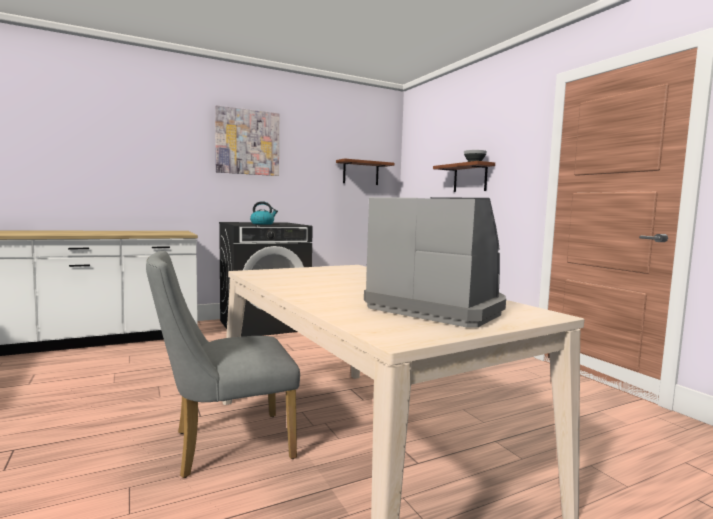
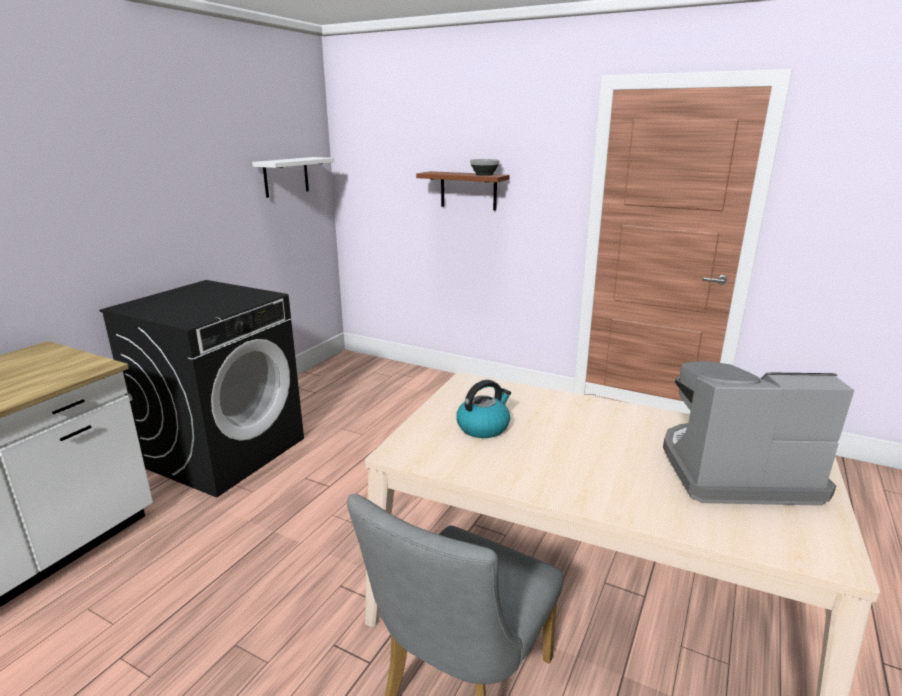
camera: 35 degrees left, 15 degrees up
(247, 142) = (113, 152): picture -> none
(263, 224) = (207, 306): kettle -> kettle (483, 427)
(360, 173) = (286, 177): brown shelf -> white shelf

